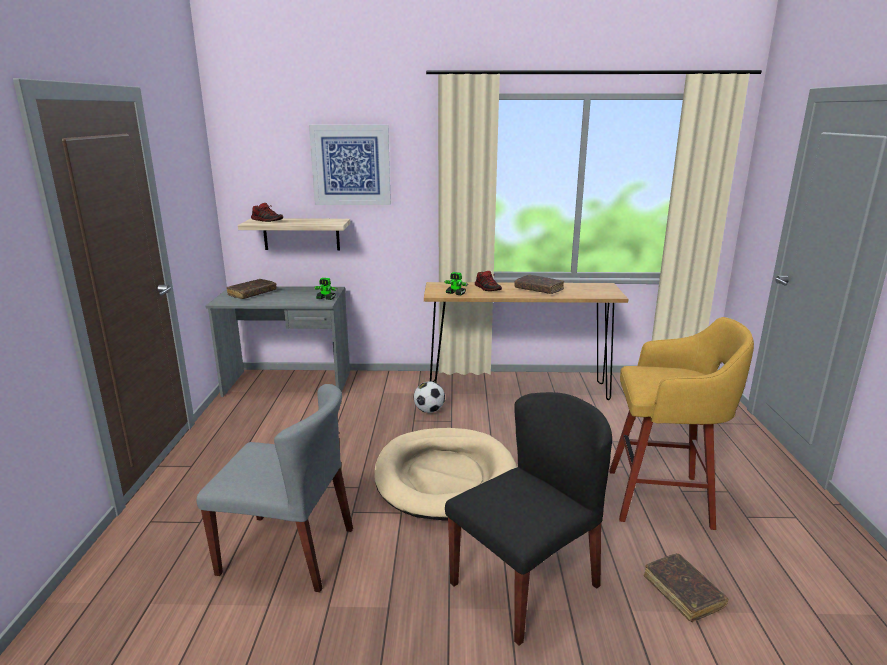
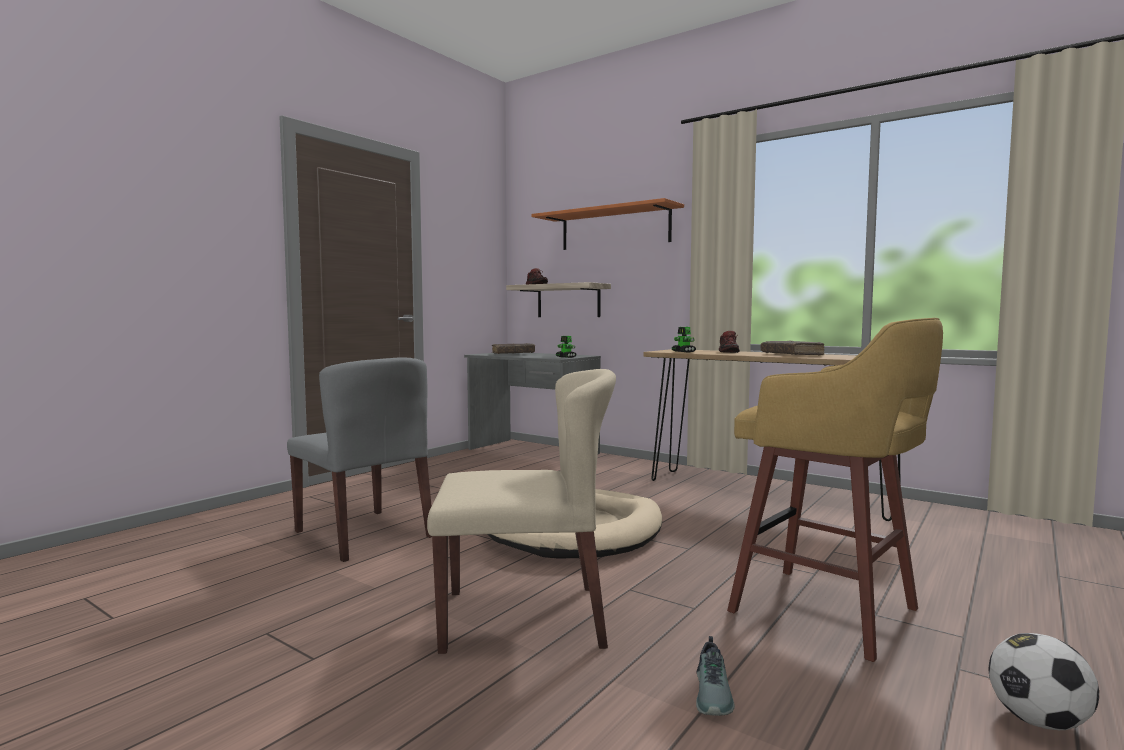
camera: 35 degrees right, 15 degrees down
(351, 165) = (614, 229): picture -> orange shelf
(429, 411) = (636, 487): football -> football (1038, 721)
(525, 583) = (524, 617): black chair -> beige chair
(683, 592) = (714, 694): brown book -> shoe

